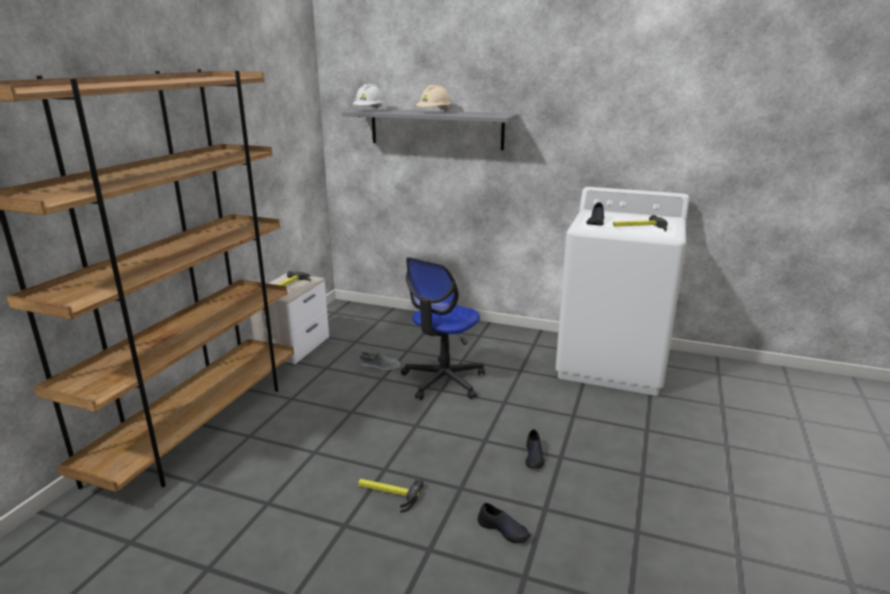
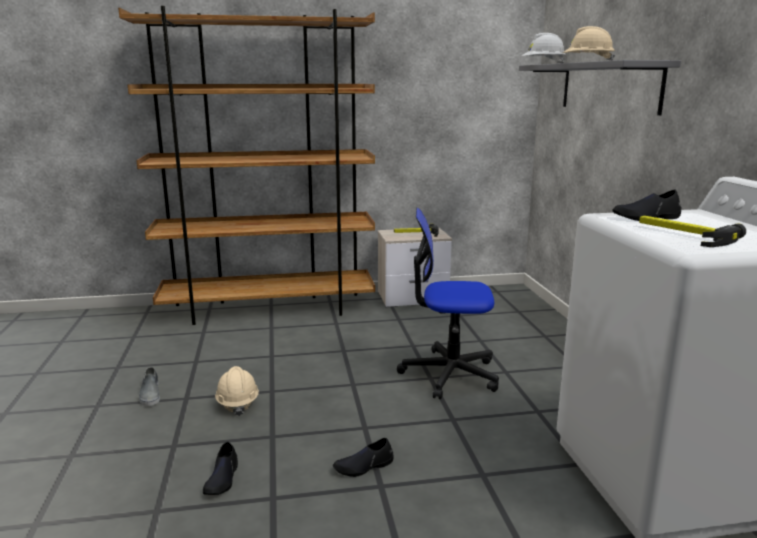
camera: 60 degrees right, 5 degrees down
(379, 365) = (434, 337): grey shoe -> grey shoe (150, 394)
(387, 494) = (237, 403): hammer -> beige hard hat

